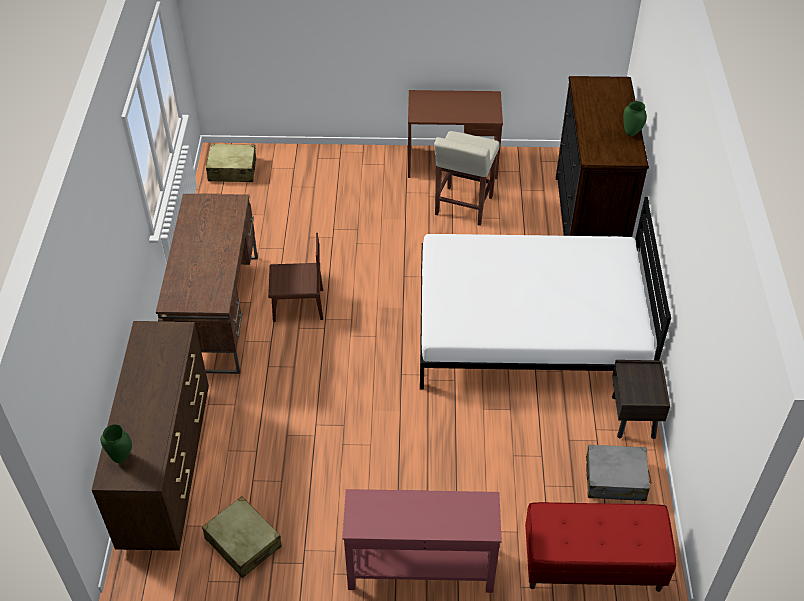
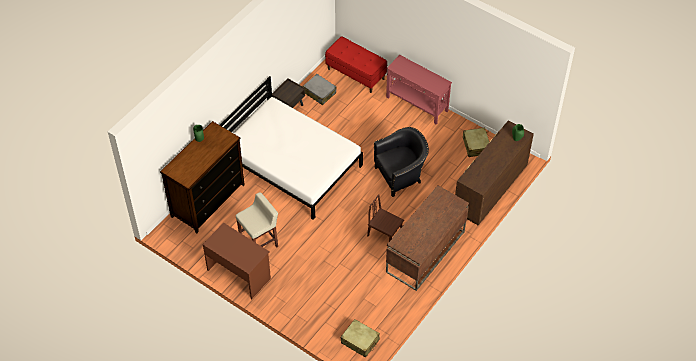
camera: 145 degrees left, 5 degrees up
(342, 407) = (401, 175): none -> black armchair

